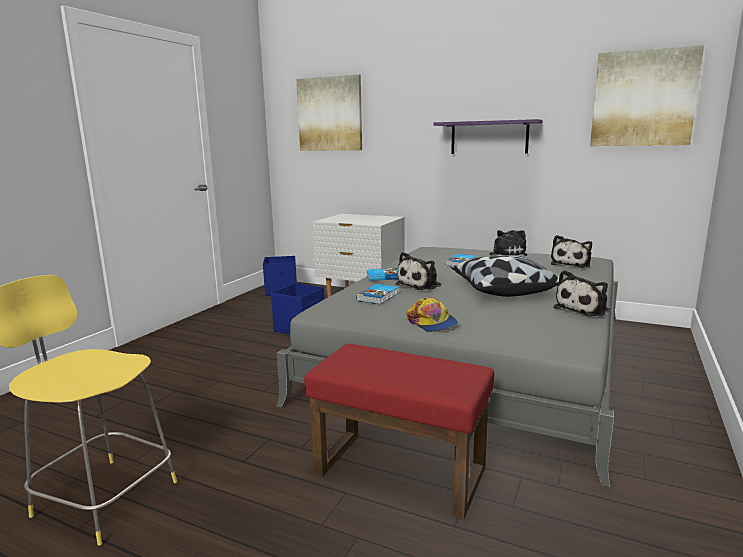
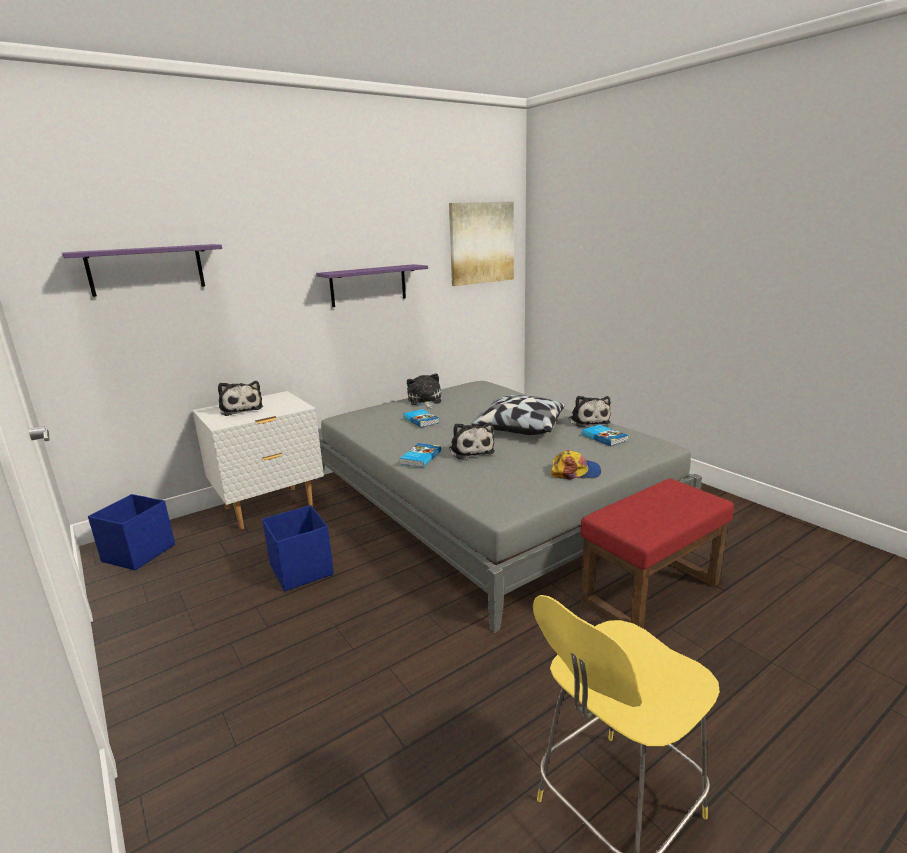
camera: 60 degrees left, 5 degrees up
(330, 114) = (146, 269): picture -> purple shelf
(379, 296) = (482, 474): book -> book (604, 437)
(571, 264) = (487, 392): plush toy -> plush toy (241, 409)

